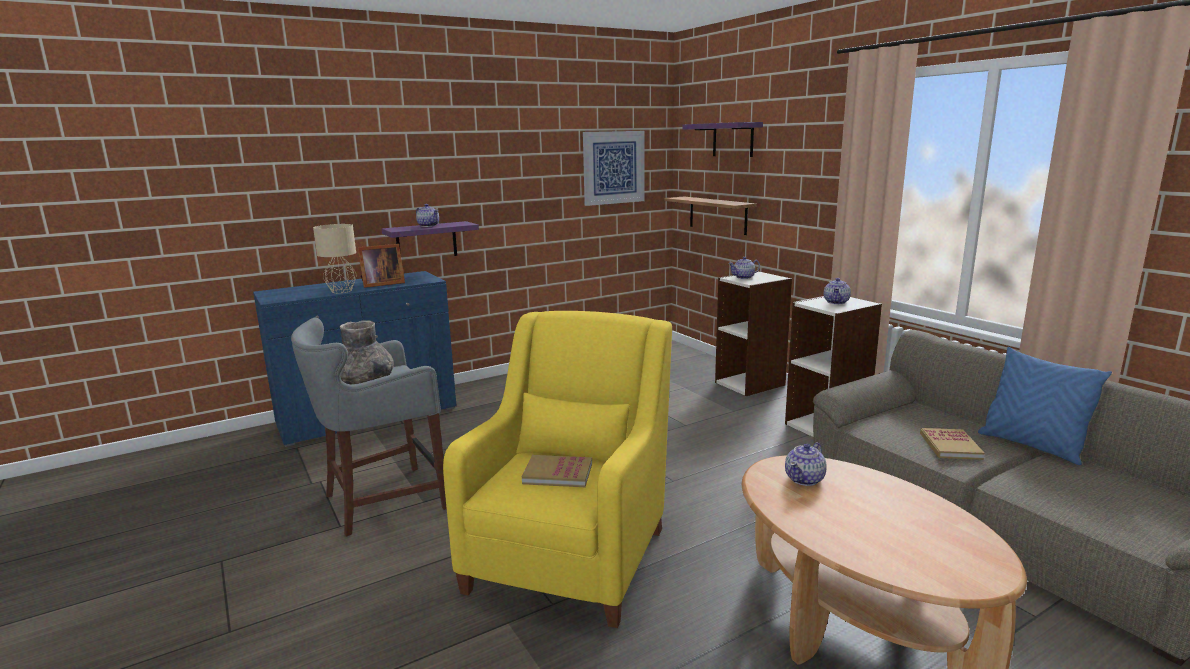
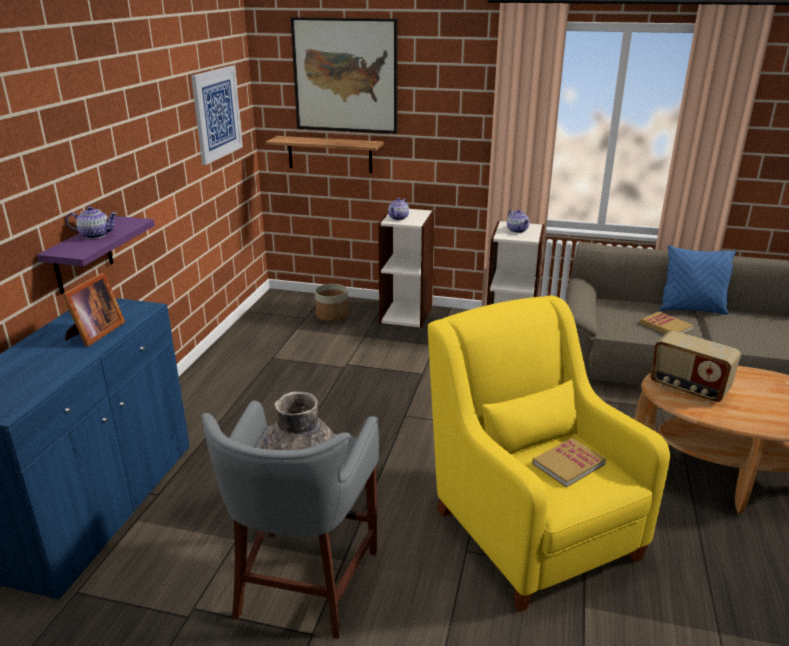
camera: 45 degrees left, 10 degrees up
(342, 291) = (69, 361): beige table lamp -> none
(686, 367) = (332, 315): none -> planter
(733, 139) = (345, 76): purple shelf -> picture
(805, 479) = (688, 388): teapot -> radio

